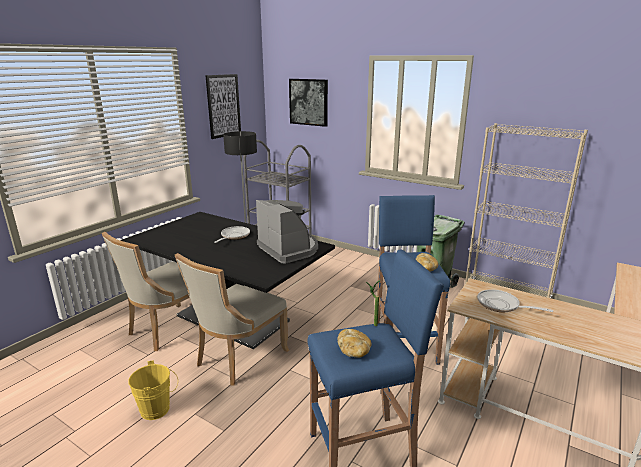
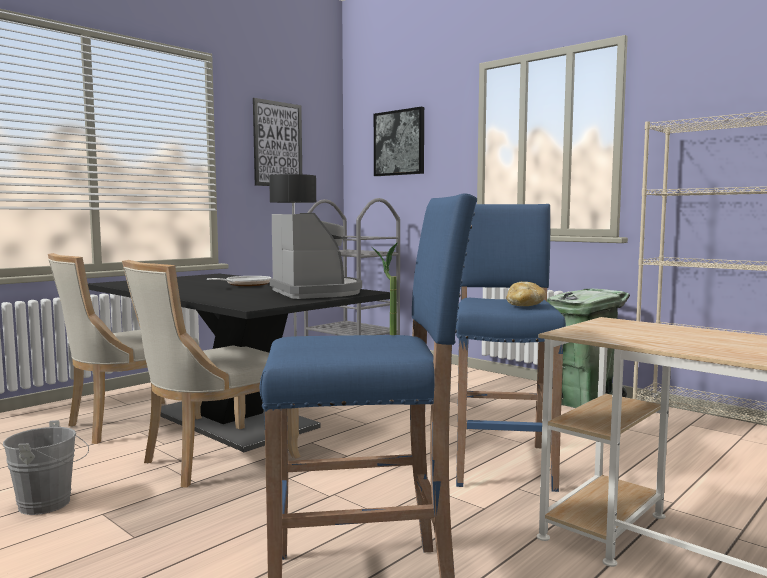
camera: 10 degrees right, 15 degrees down
(158, 409) = (50, 504): yellow bucket -> grey bucket
(354, 351) = (331, 348): bread -> none
(501, 305) = (644, 334): frying pan -> none

